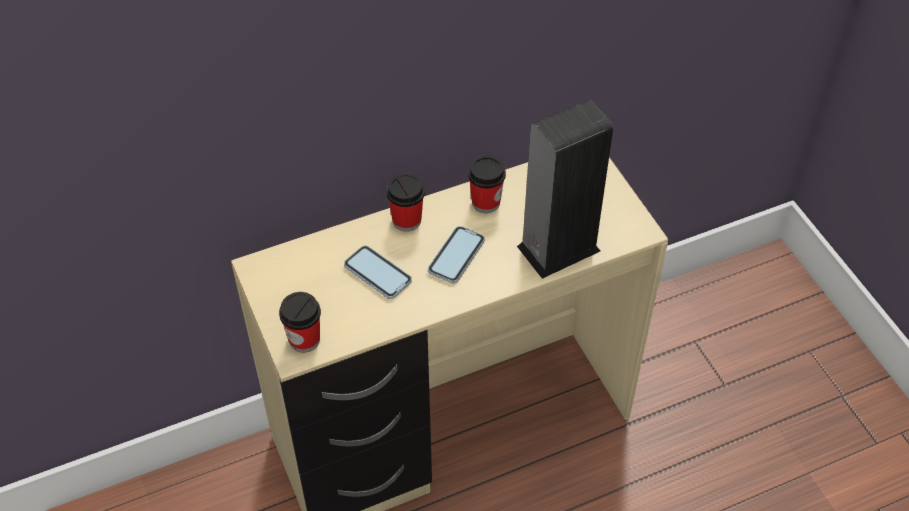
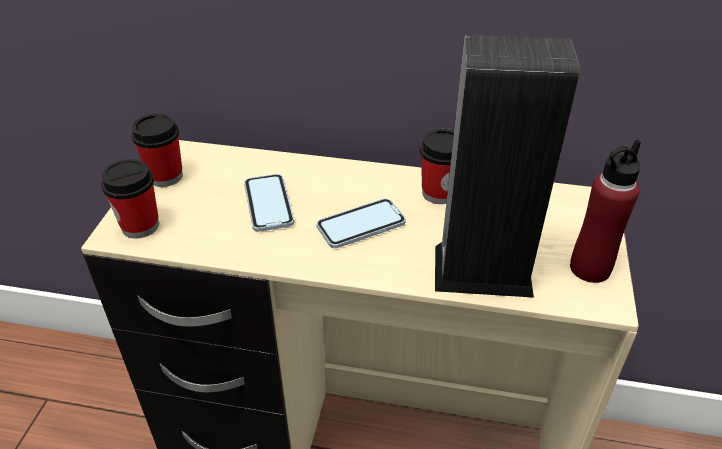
camera: 35 degrees right, 10 degrees down
(406, 220) = (344, 174): cup -> cup (165, 176)
(618, 212) = (589, 268): none -> red bottle

